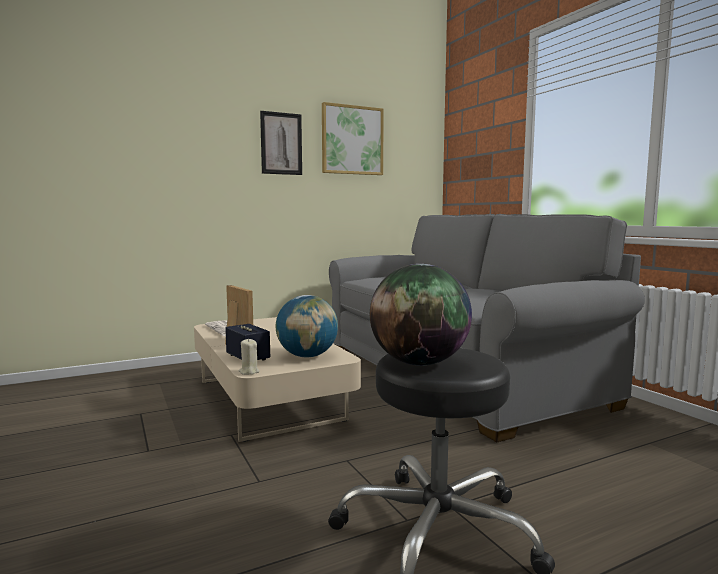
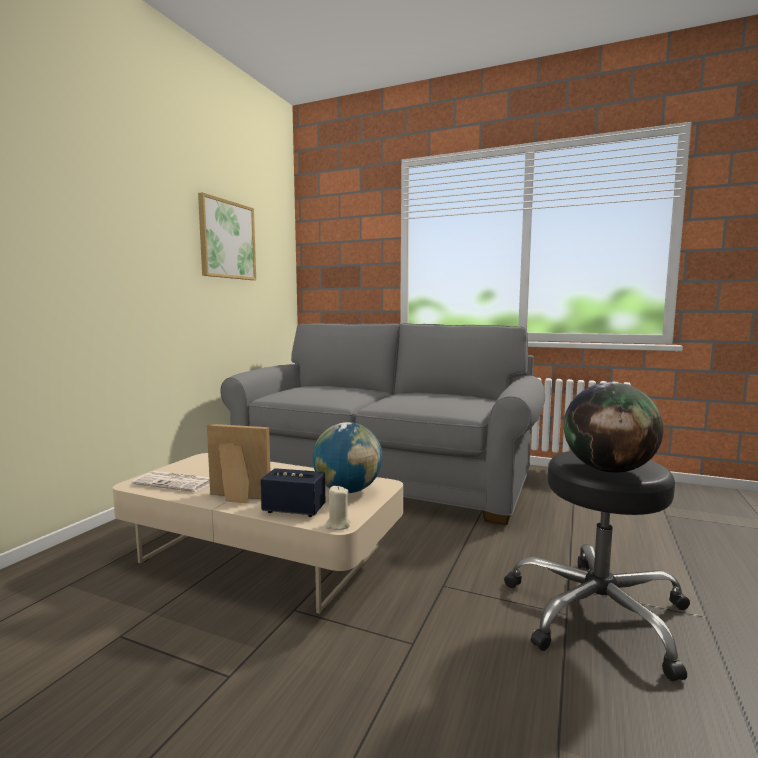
camera: 40 degrees left, 0 degrees up
(281, 143) = (160, 237): picture -> none

